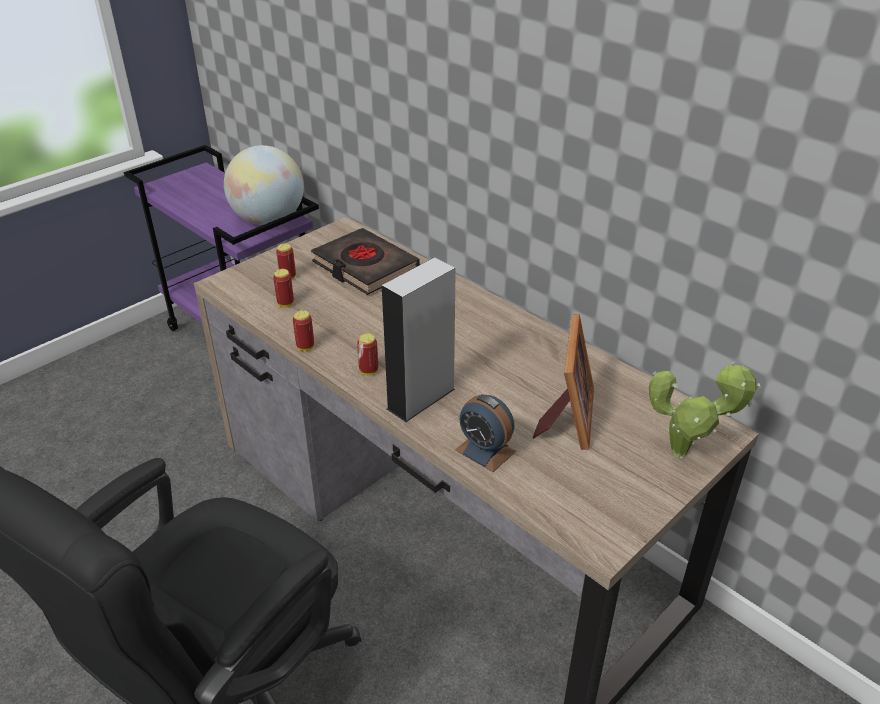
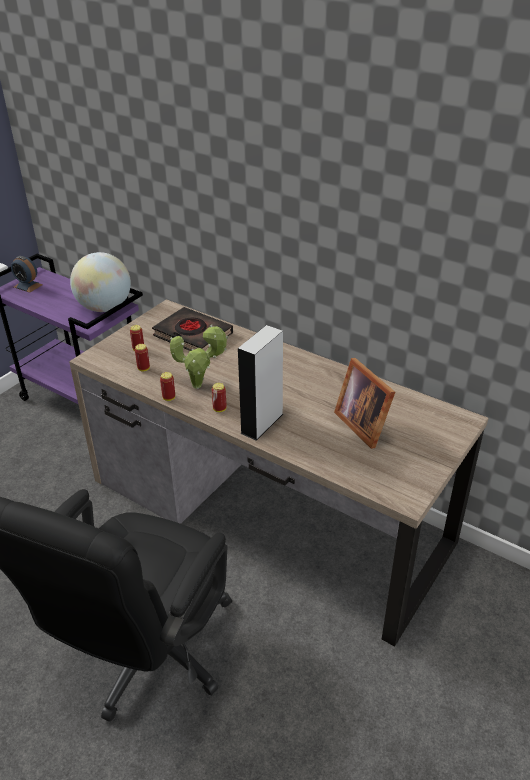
camera: 10 degrees left, 0 degrees up
(485, 450) = (316, 452): alarm clock -> alarm clock (28, 286)
(566, 418) = (363, 424): picture frame -> picture frame turned 150 degrees clockwise
(685, 453) = (445, 436): potted plant -> potted plant (200, 385)

